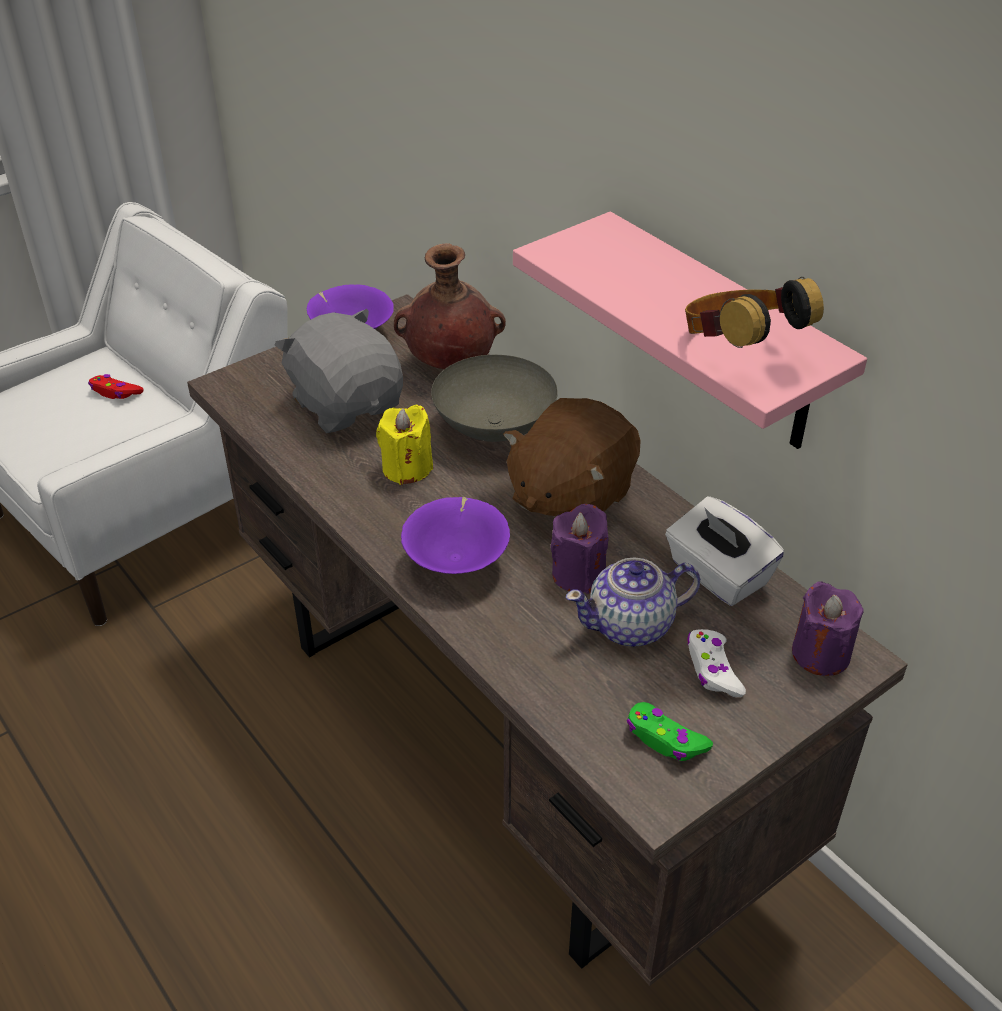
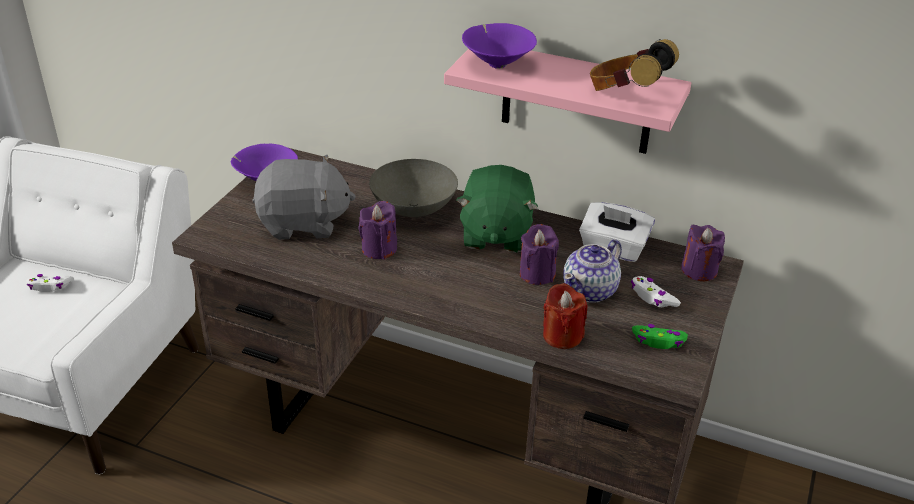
camera: 30 degrees left, 5 degrees down
(115, 392) = (50, 286): red game controller -> white game controller
(347, 404) = (303, 223): grey plush toy -> grey plush toy turned 150 degrees clockwise
(407, 468) = (379, 249): yellow candle -> purple candle
(449, 364) = (350, 180): brown vase -> none
(457, 561) = (459, 290): purple bowl -> purple bowl (497, 64)
(536, 676) = (562, 336): none -> red candle
(570, 498) = (495, 234): brown plush toy -> green plush toy

